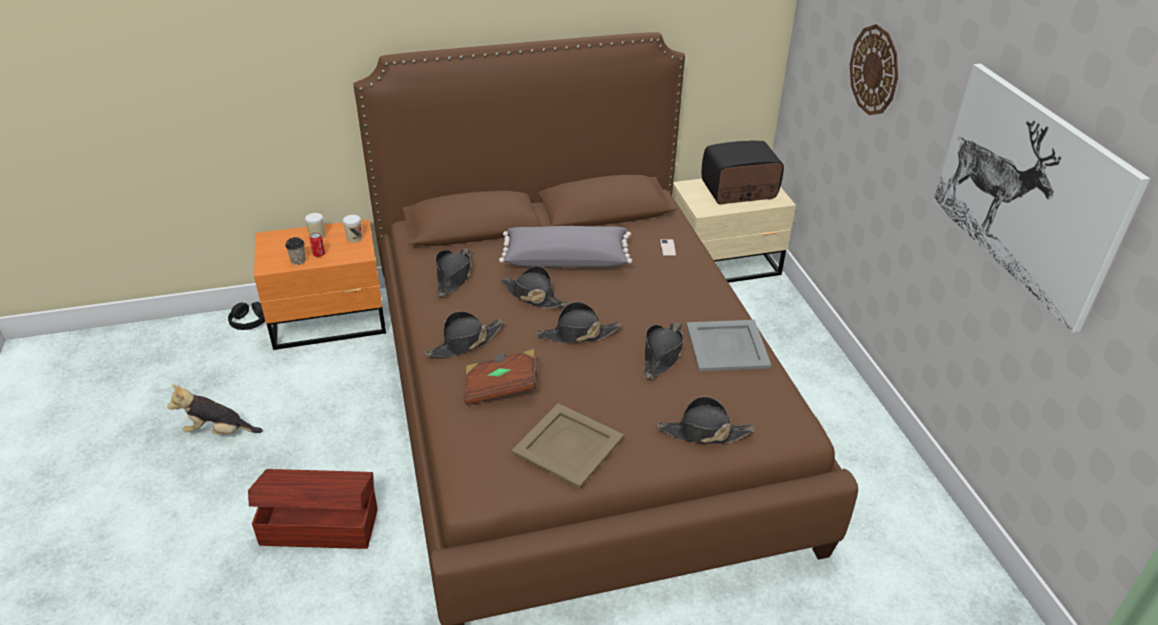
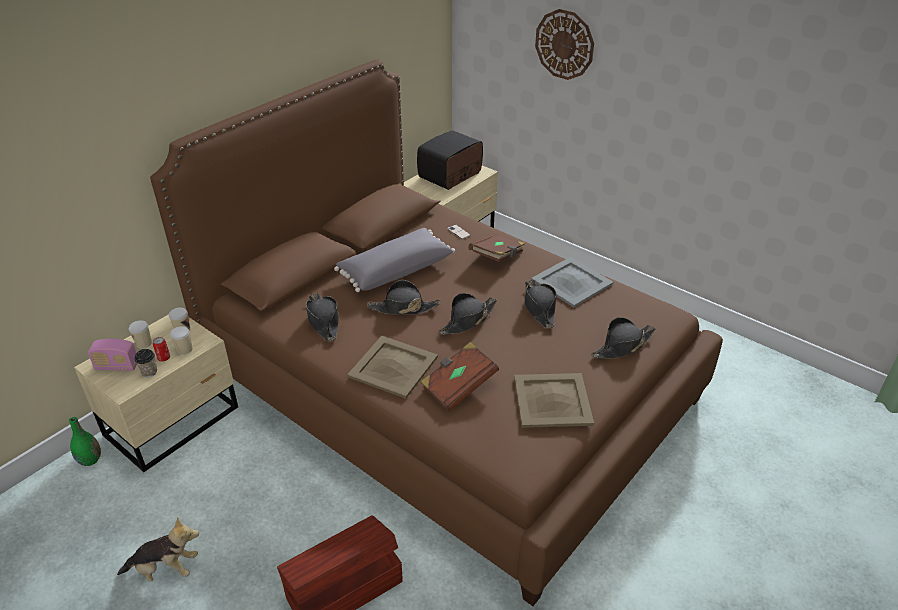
camera: 35 degrees left, 0 degrees up
(219, 432) = (165, 569): plush toy -> plush toy turned 150 degrees counterclockwise
(249, 321) = (90, 460): black headphones -> green vase
(282, 245) = (117, 366): none -> radio
(330, 321) = (174, 421): orange nightstand -> beige nightstand
(339, 254) = (184, 349): none -> cup
(465, 343) = (392, 367): black hat -> beige tray
(679, 288) = (497, 257): none -> brown book
(1028, 191) = (750, 91): picture -> none

